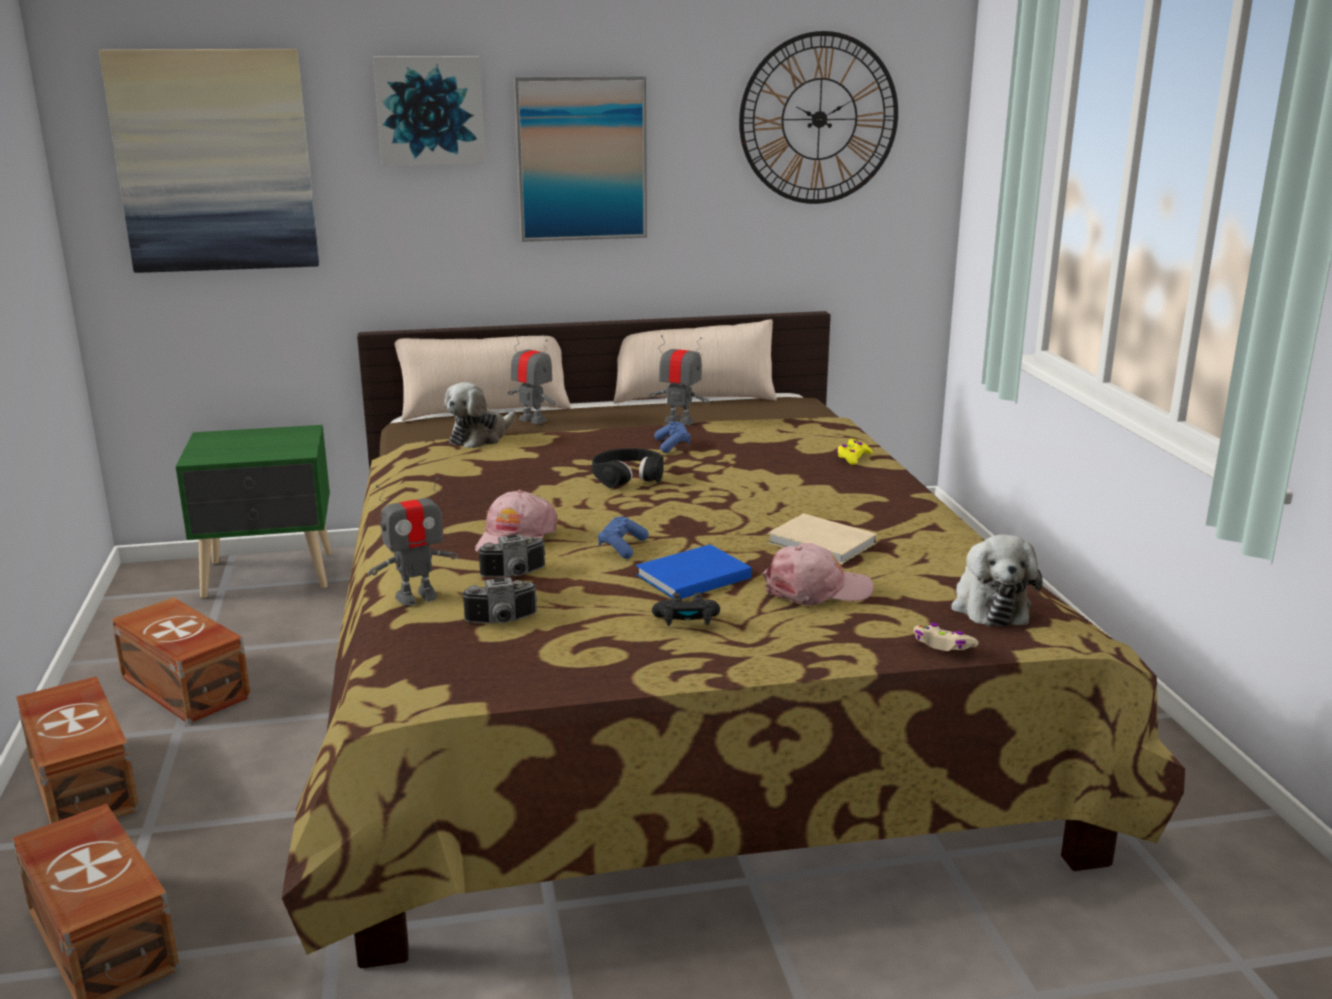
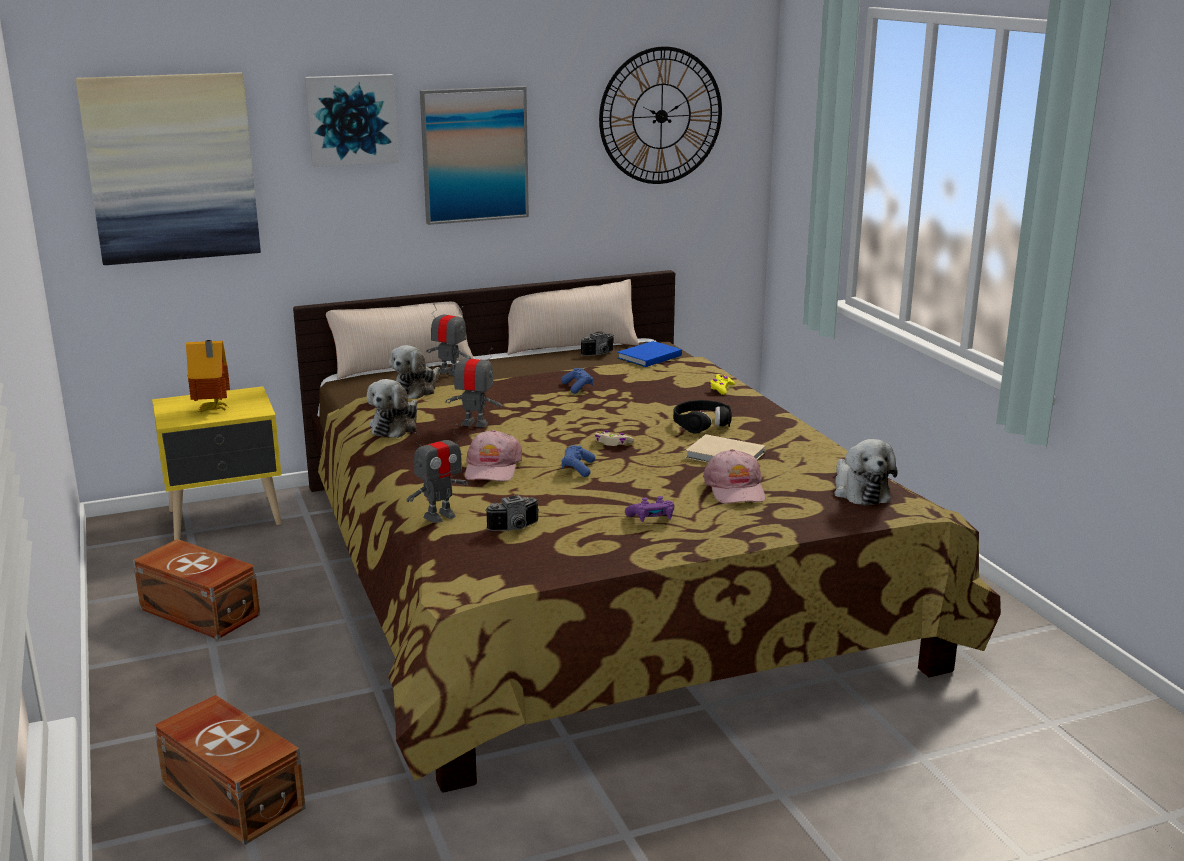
camera: 10 degrees left, 0 degrees up
(85, 782) = (155, 690): brown storage box -> none
(249, 448) = (212, 410): none -> toy house
(270, 576) = (227, 518): green nightstand -> yellow nightstand
(429, 479) = (396, 426): none -> plush toy
(515, 575) = (507, 495): camera -> camera (600, 354)
(628, 477) = (555, 414): black headphones -> black headphones (701, 424)
(679, 421) = (573, 367): toy robot -> toy robot (474, 424)
(686, 622) = (652, 519): black game controller -> purple game controller
(690, 577) = (639, 486): blue book -> blue book (647, 357)
(817, 589) = (735, 489): pink cap -> pink cap turned 105 degrees clockwise
(943, 645) = (837, 520): beige game controller -> beige game controller (613, 443)

